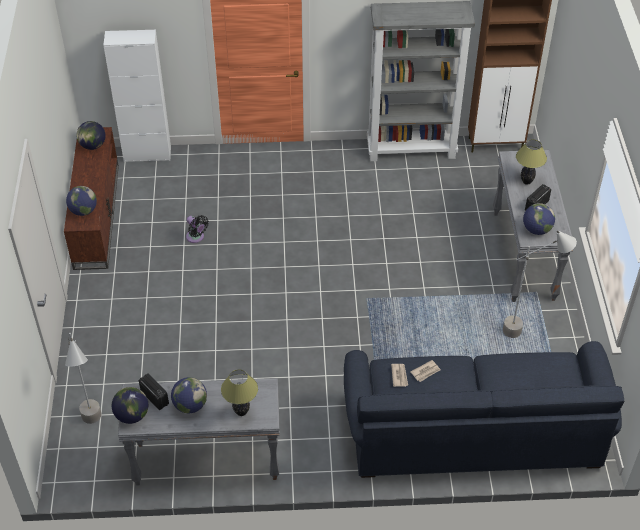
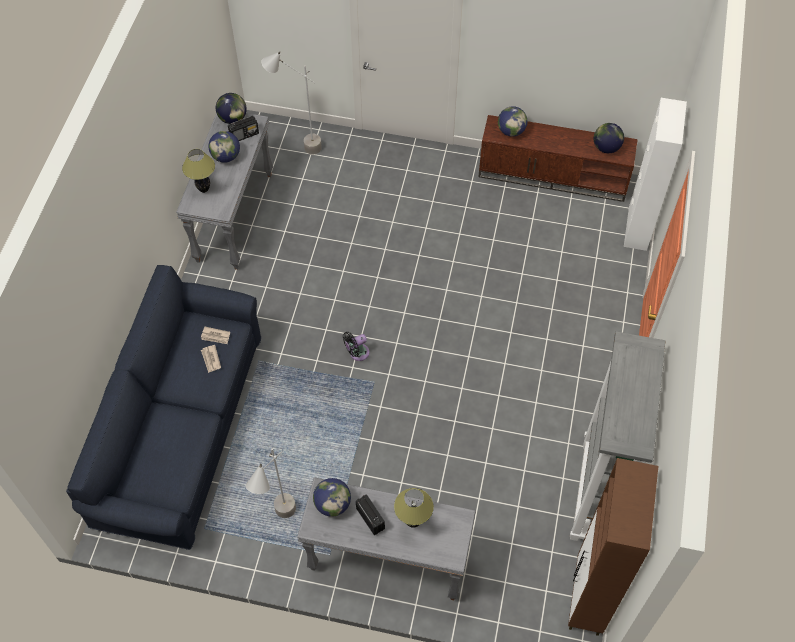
camera: 105 degrees right, 10 degrees up
(196, 237) = (501, 251): black fan -> black fan (357, 353)

